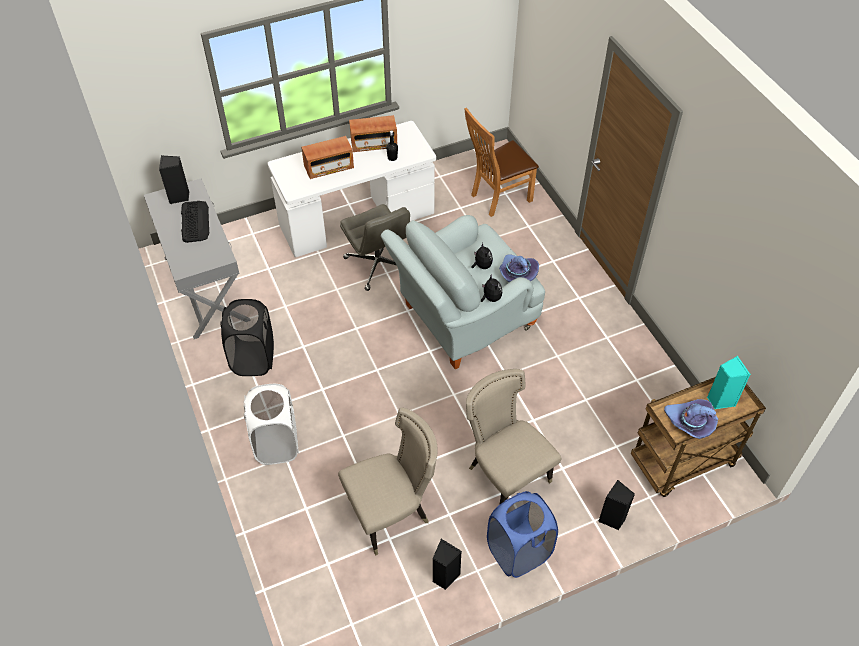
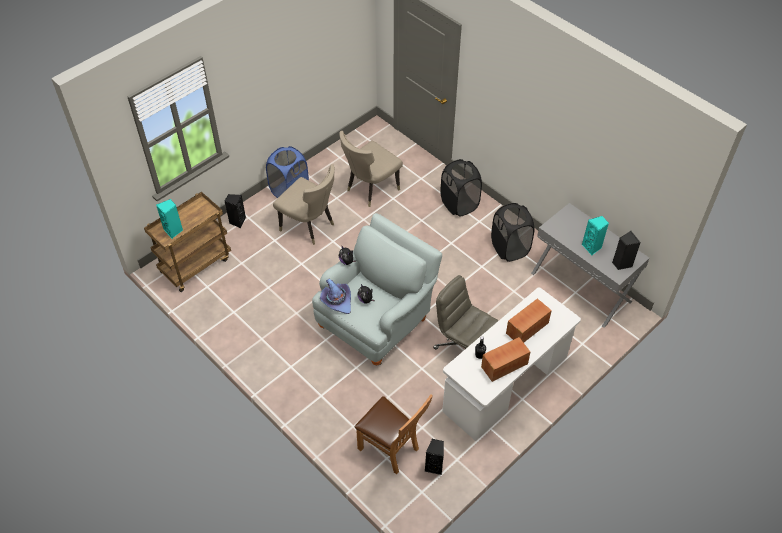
camera: 160 degrees right, 0 degrees up
(195, 221) = (592, 247): keyboard -> turquoise speaker
(276, 444) = (459, 204): white laundry basket -> black laundry basket
(444, 576) = (327, 169): black speaker -> black speaker (434, 466)
(497, 198) = (391, 450): brown chair -> brown chair turned 90 degrees clockwise
(690, 422) = (193, 212): purple hat -> none

